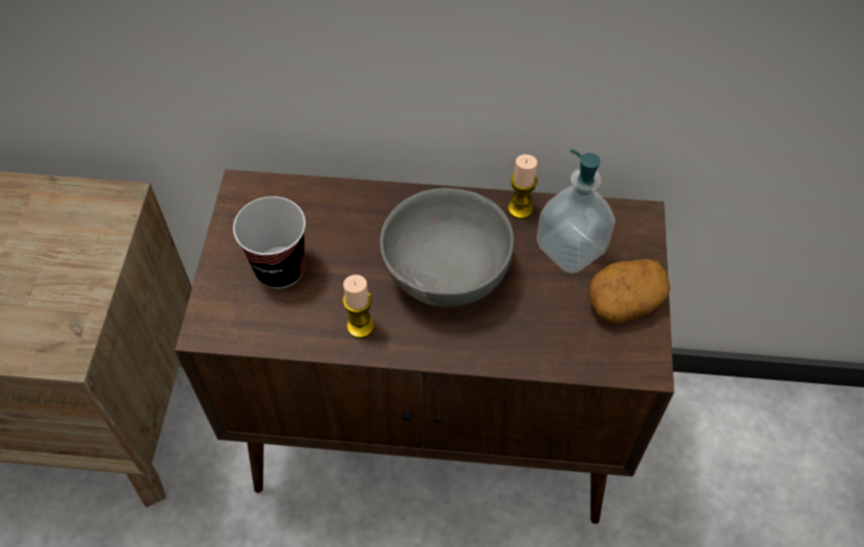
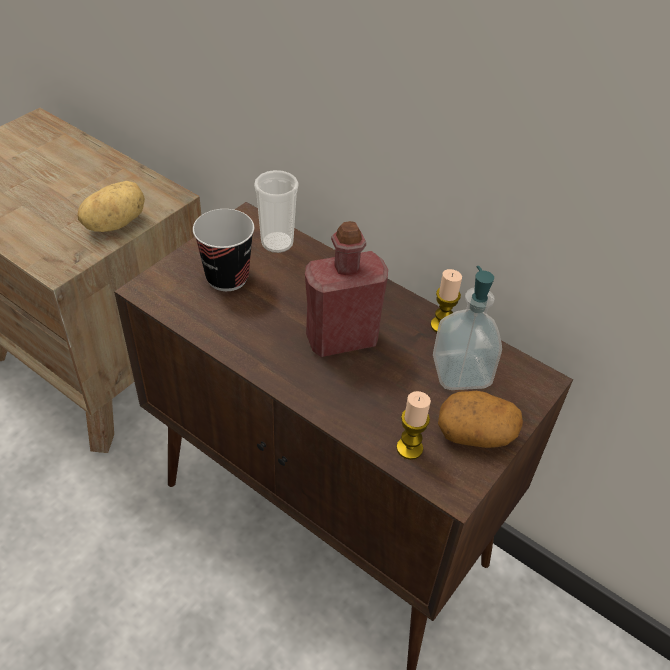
camera: 30 degrees right, 10 degrees down
(84, 266) = (114, 223): none -> potato
(298, 202) = (277, 243): none -> cup
(360, 326) = (250, 341): candle -> candle (409, 448)
(443, 275) = (341, 339): grey bowl -> red bottle

